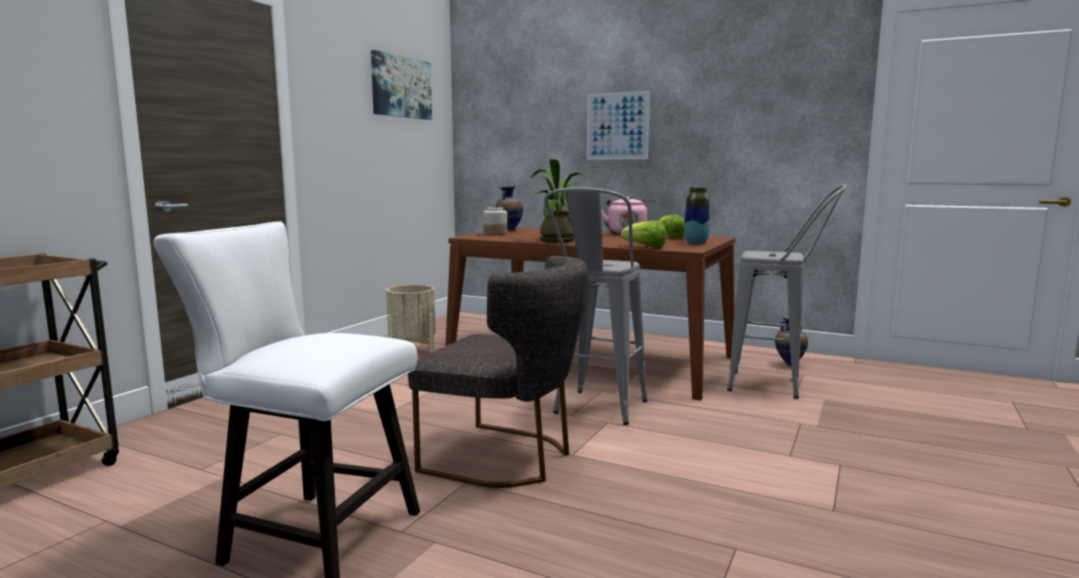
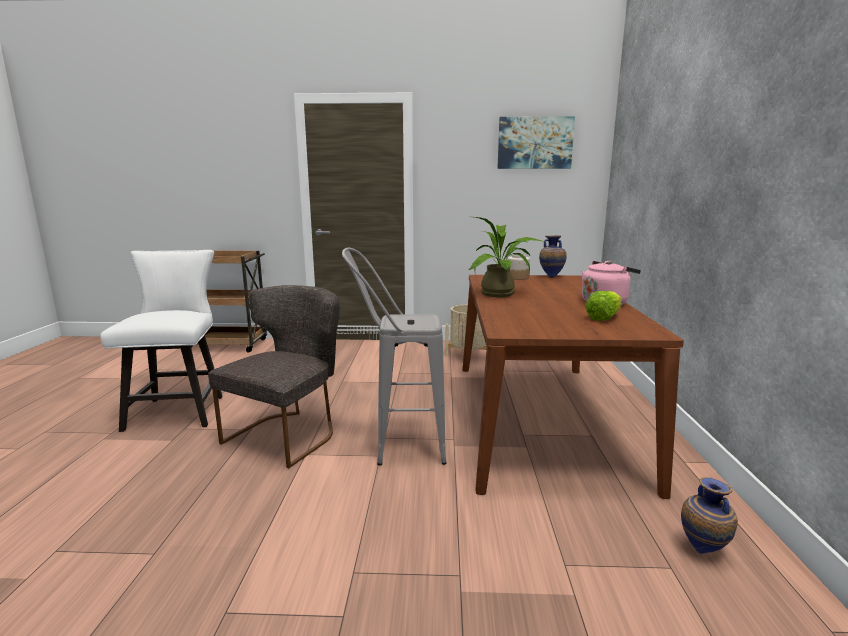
camera: 65 degrees right, 5 degrees up
(507, 458) = (289, 433): grey chair -> grey chair turned 150 degrees counterclockwise
(617, 126) = (688, 173): picture -> none
(645, 247) = (496, 318): lettuce -> none
(696, 243) = (570, 330): vase -> none
(779, 386) = (586, 547): grey stool -> none

